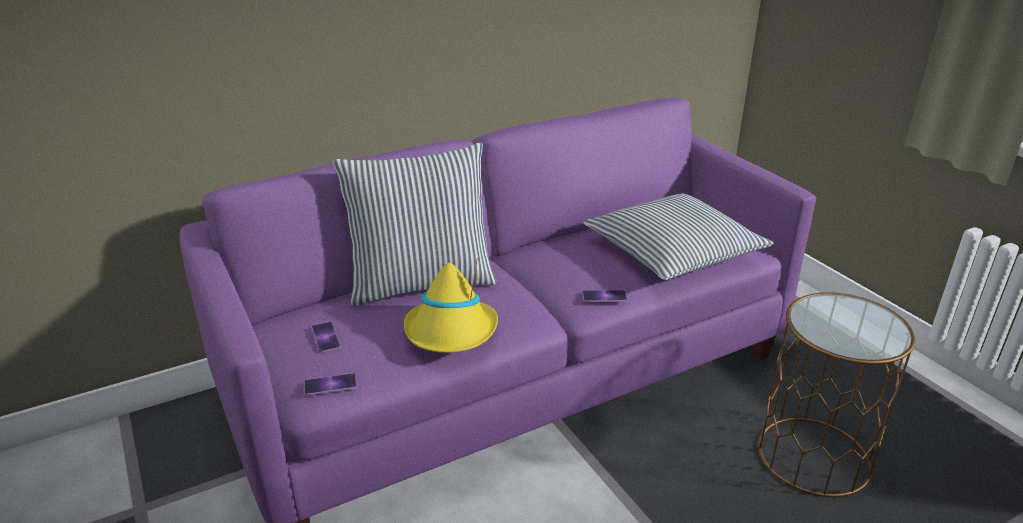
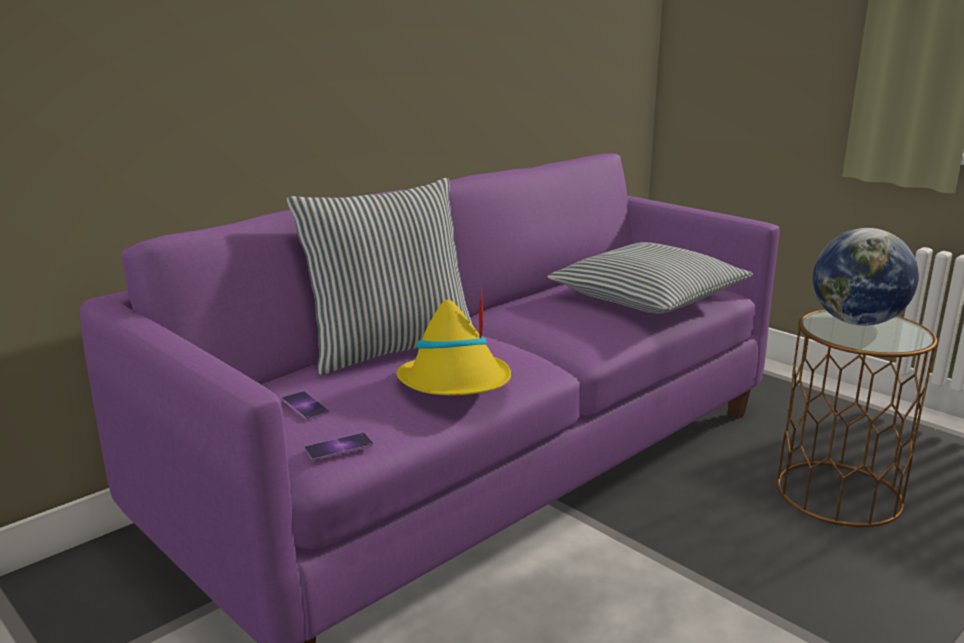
camera: 15 degrees left, 10 degrees down
(604, 296) = (603, 339): phone -> none
(845, 314) = (856, 322): none -> globe

